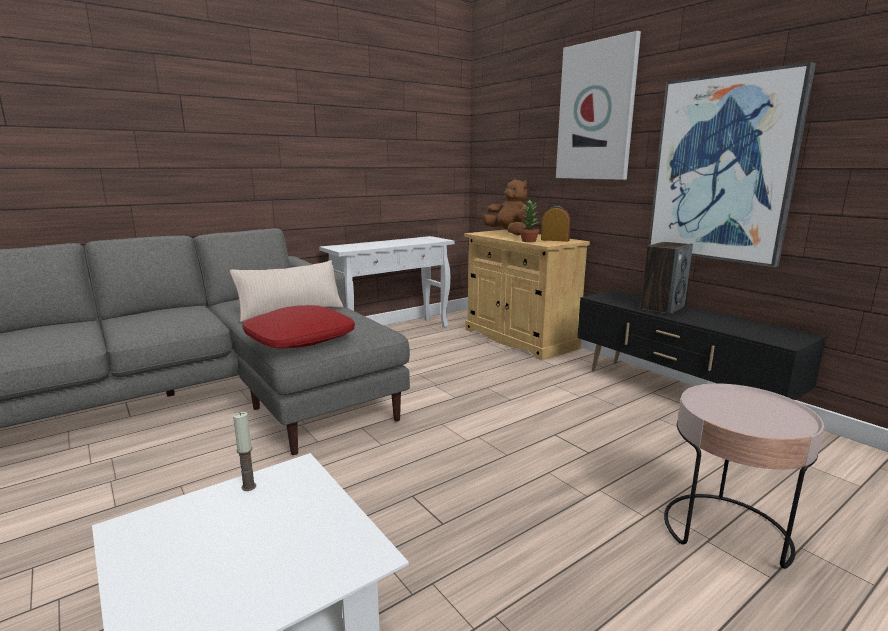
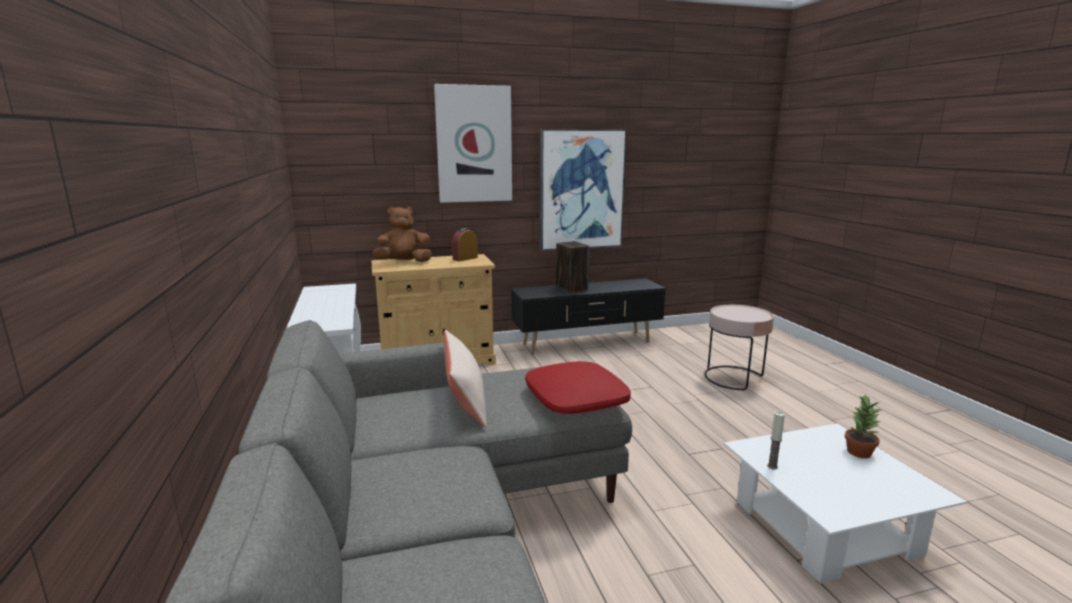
camera: 70 degrees left, 0 degrees up
(529, 241) = (459, 264): potted plant -> potted plant (858, 452)

